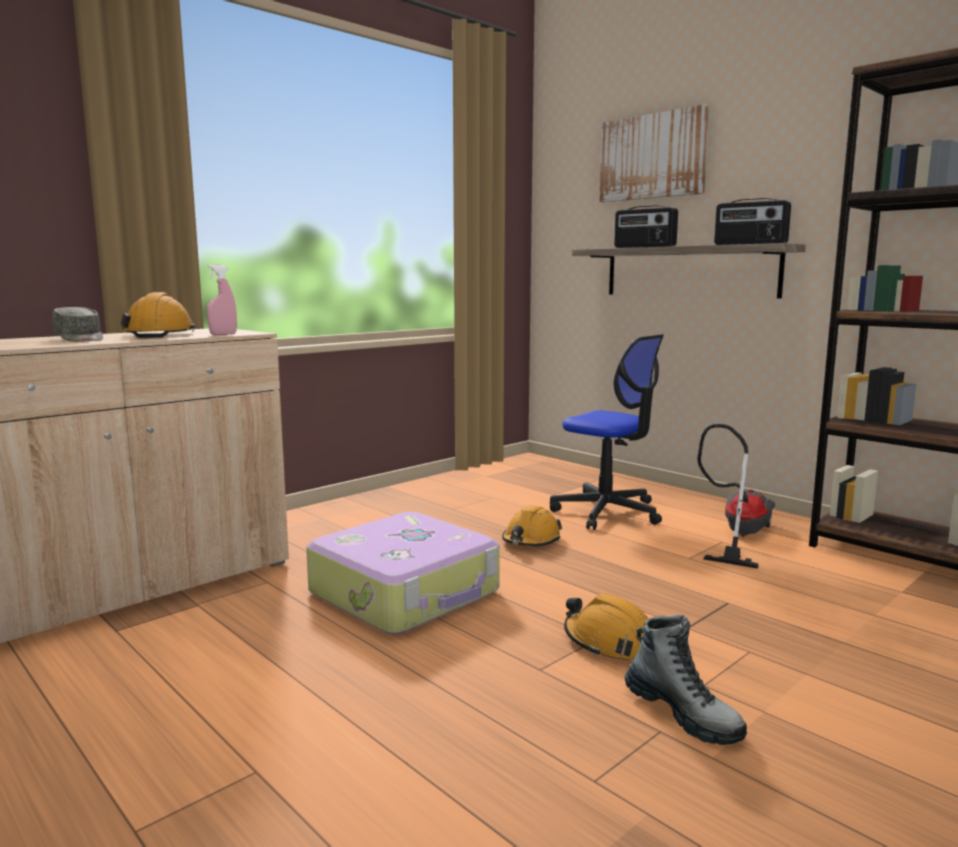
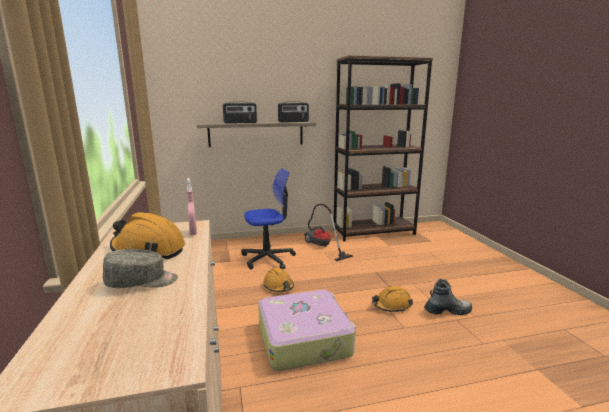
camera: 60 degrees left, 5 degrees up
(652, 157) = (228, 74): picture -> none

